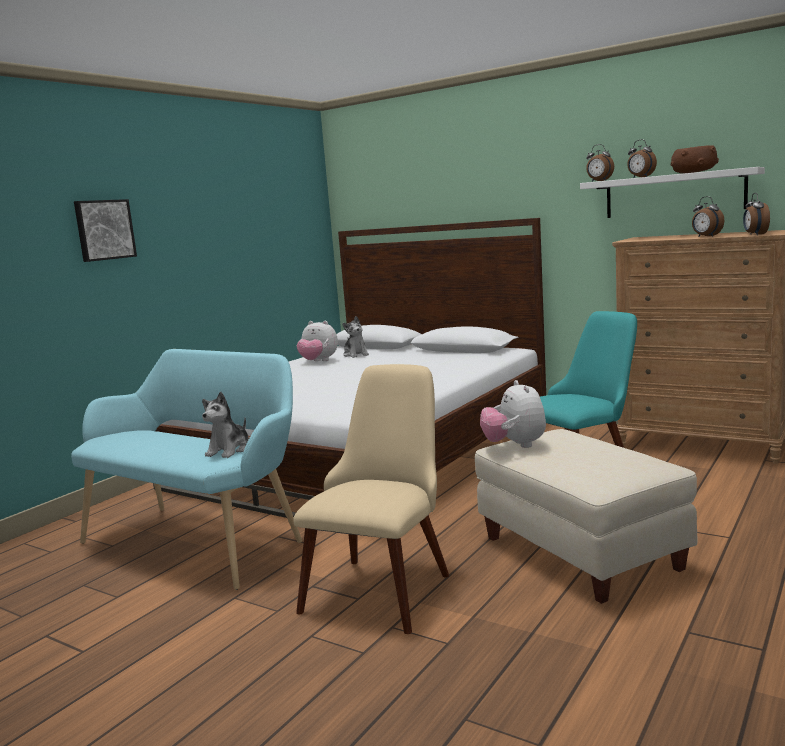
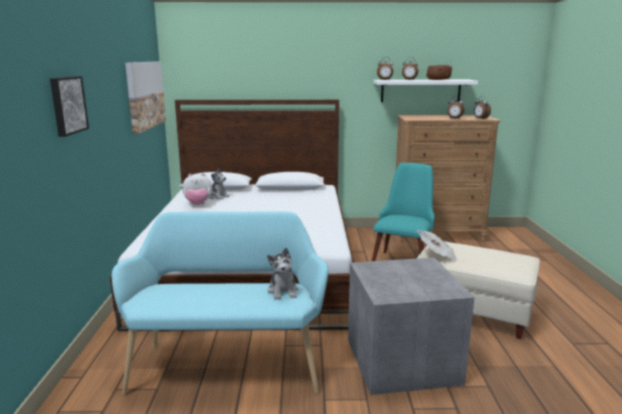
camera: 35 degrees left, 5 degrees up
(282, 224) = (145, 95): none -> picture
(385, 583) = (403, 360): beige chair -> grey storage box
(515, 445) = (437, 255): plush toy -> newspaper

